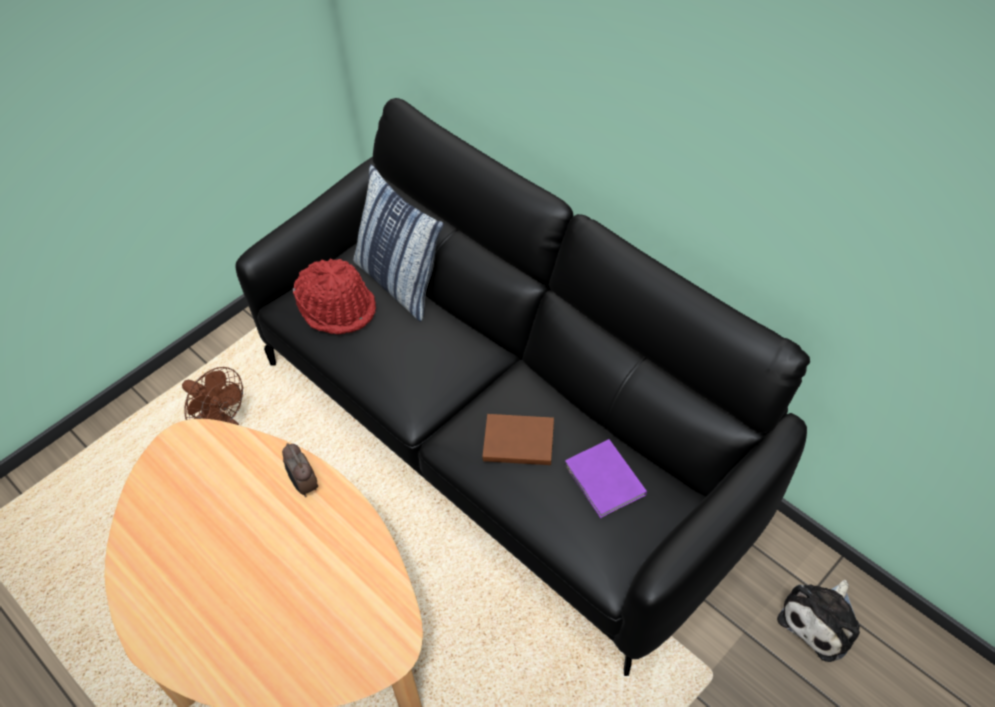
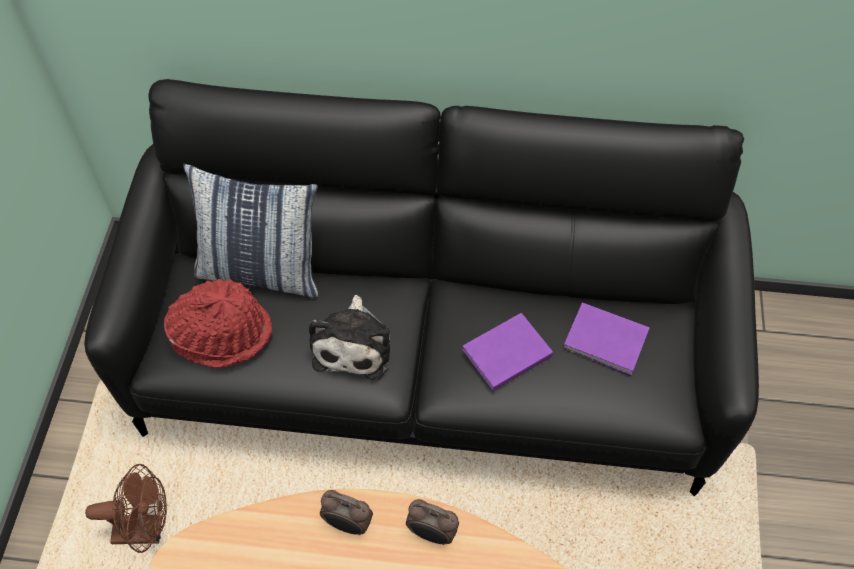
camera: 40 degrees left, 5 degrees up
(352, 530) = (432, 534): none -> alarm clock
(516, 440) = (504, 353): brown book -> purple book
(822, 620) = (787, 350): plush toy -> plush toy (354, 344)

